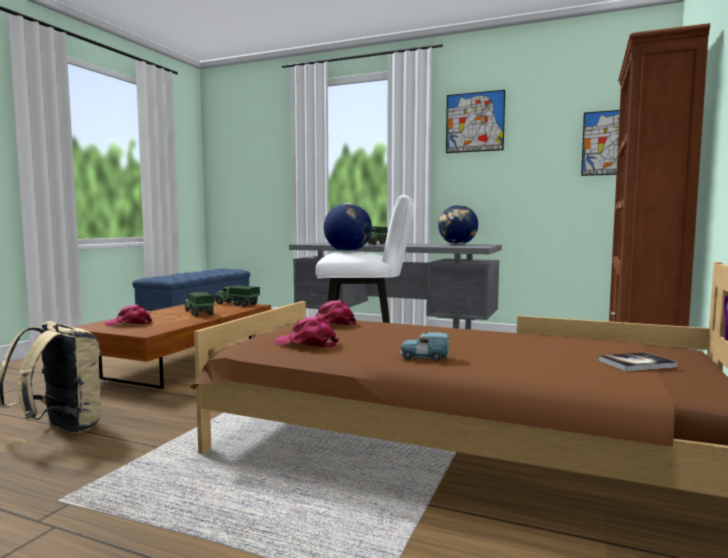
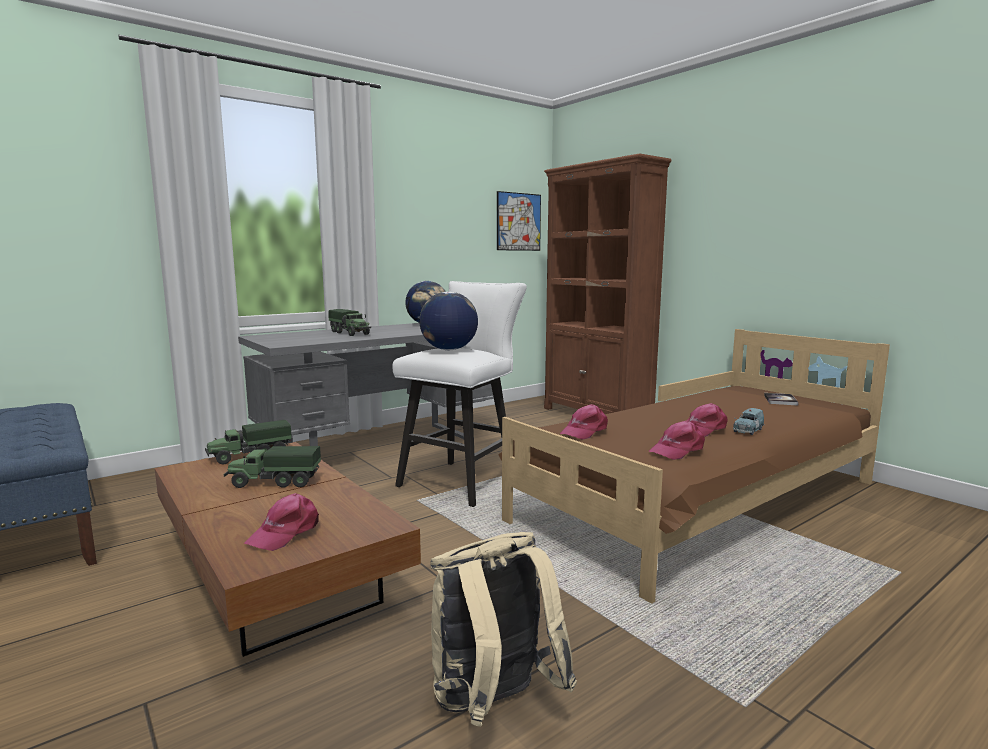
camera: 60 degrees left, 5 degrees up
(396, 346) = (702, 429): none -> pink cap
(474, 122) = (407, 185): picture -> none

